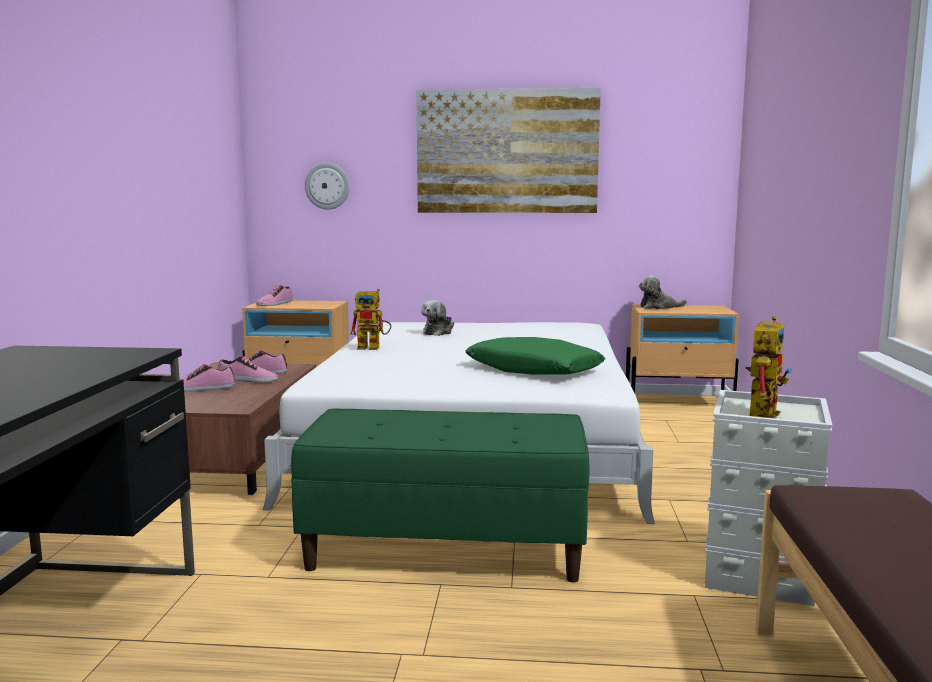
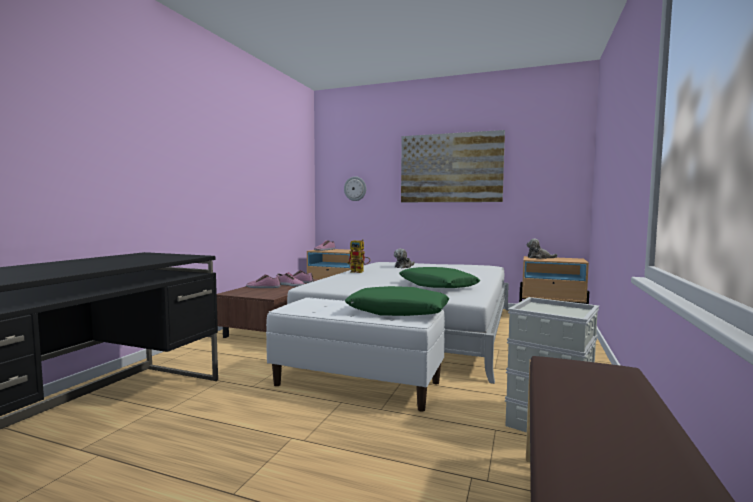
camera: 15 degrees right, 5 degrees down
(447, 549) = (358, 383): green bench -> white bench
(515, 426) = (398, 312): none -> green pillow
(762, 412) = (547, 311): toy robot -> none

